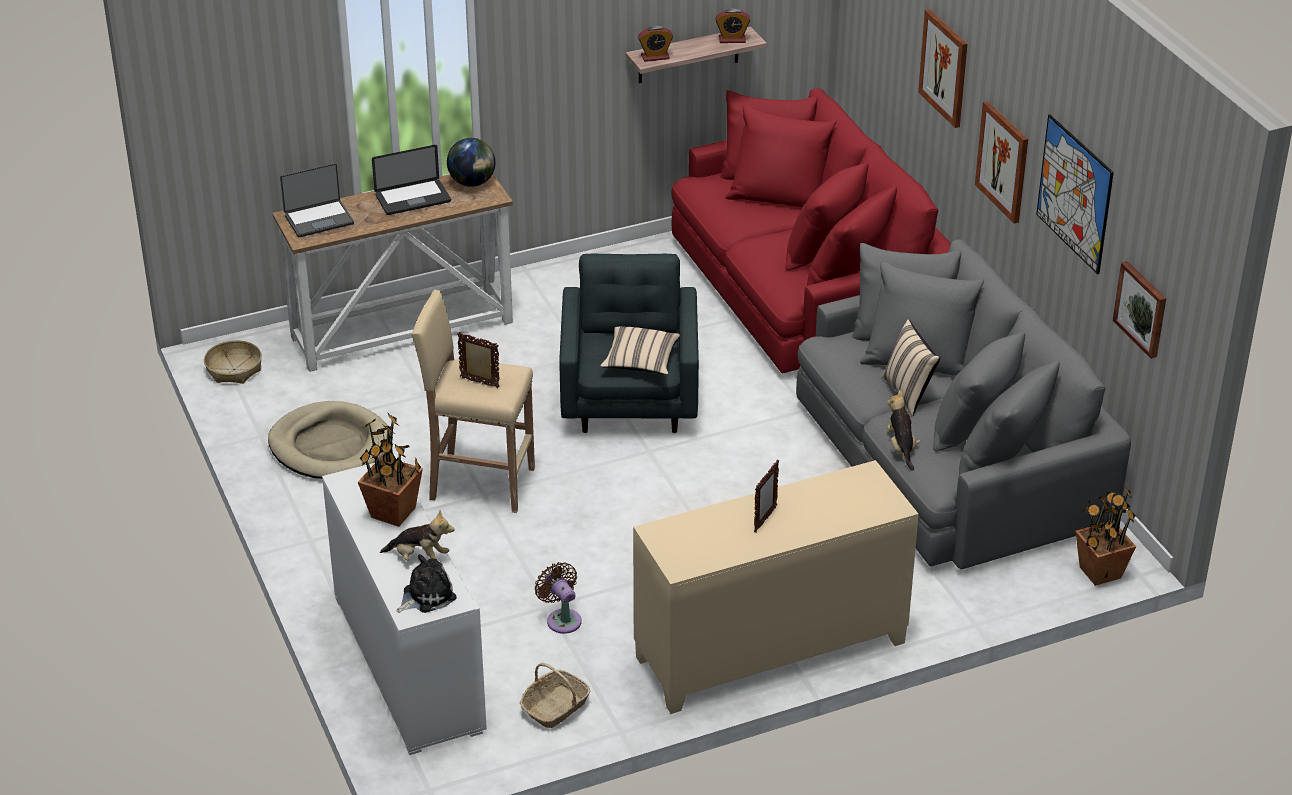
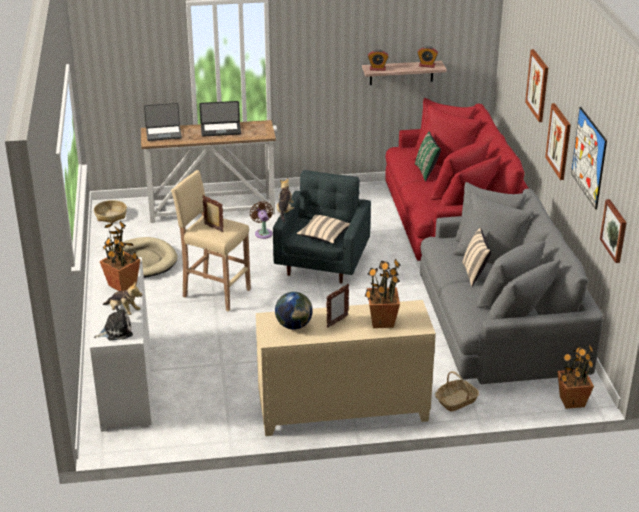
camera: 15 degrees right, 5 degrees down
(472, 182) = (258, 126): globe -> globe (294, 325)
(555, 707) = (198, 420): basket -> basket (456, 401)
(562, 619) = (226, 372): brown fan -> brown fan (263, 233)
(759, 219) = (427, 172): none -> green pillow
(831, 507) = (382, 321): none -> potted plant
(901, 448) = (457, 303): plush toy -> plush toy (285, 211)

